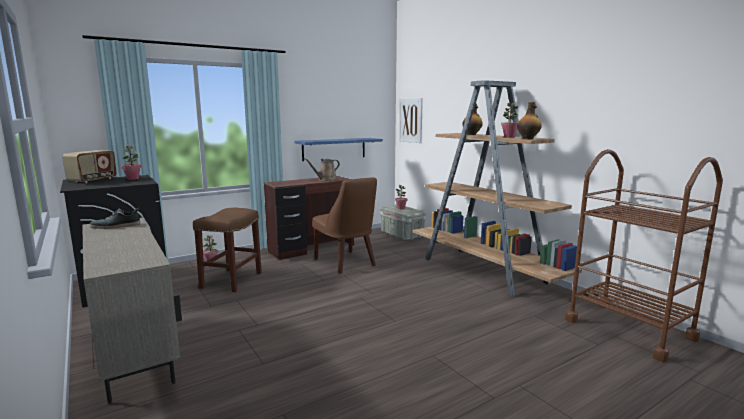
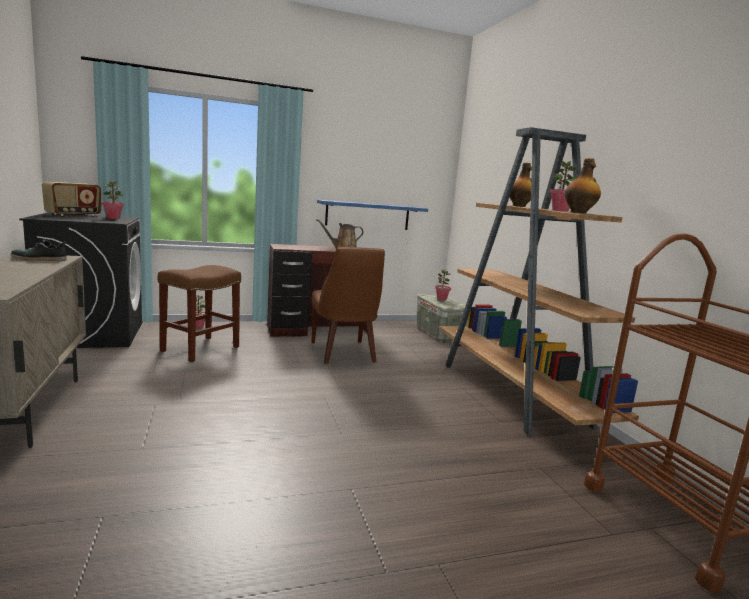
camera: 15 degrees right, 0 degrees up
(410, 120) = (469, 189): picture -> none

